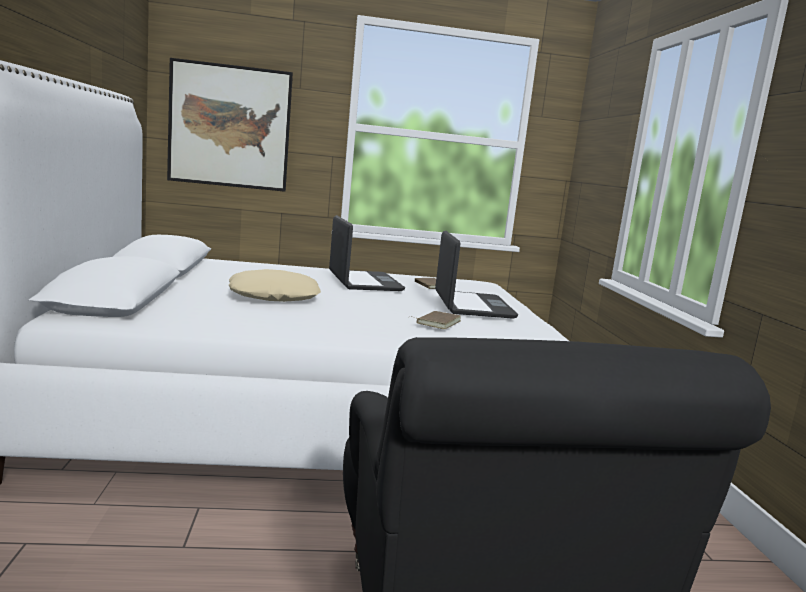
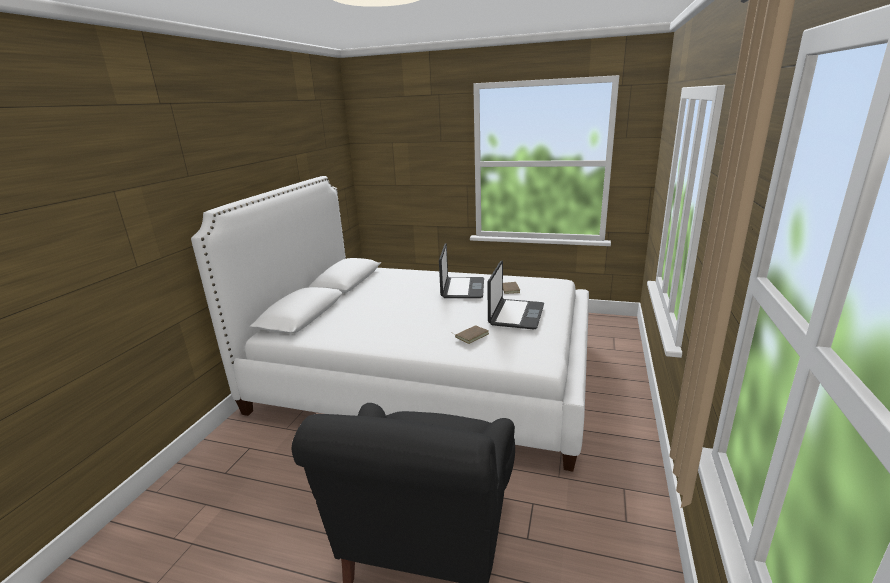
camera: 25 degrees right, 10 degrees up
(230, 126) = (400, 173): picture -> none
(274, 296) = (390, 308): beige pillow -> none

